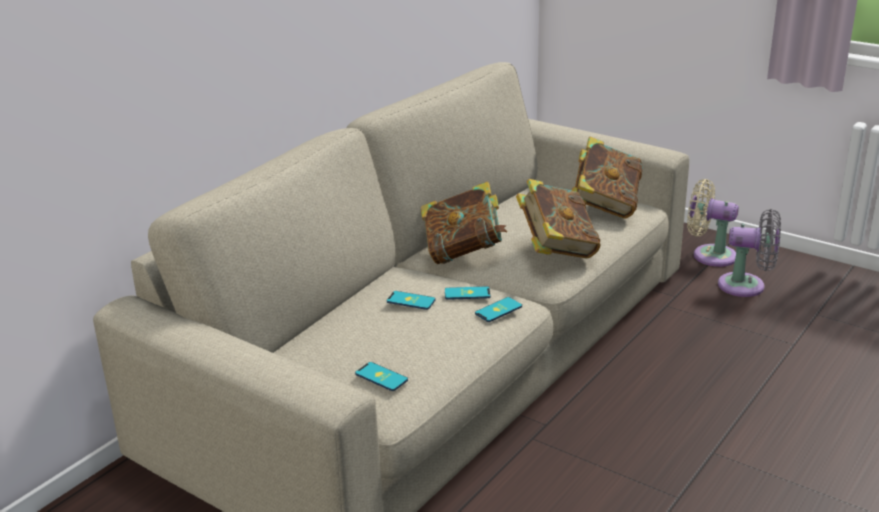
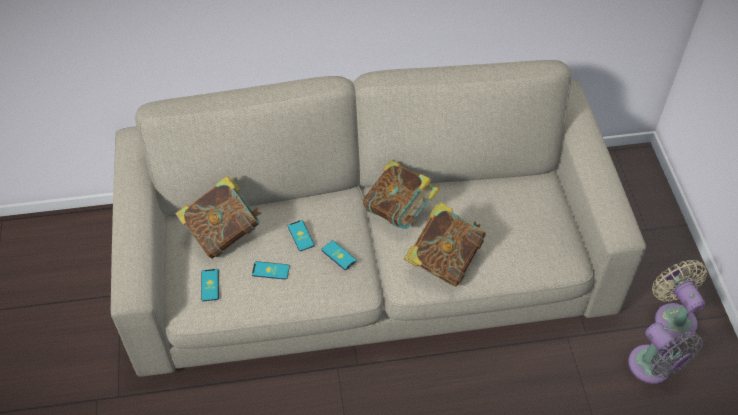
camera: 45 degrees right, 25 degrees up
(498, 310) = (334, 285): phone -> phone (270, 270)
(605, 206) = (538, 243): book -> book (223, 233)

